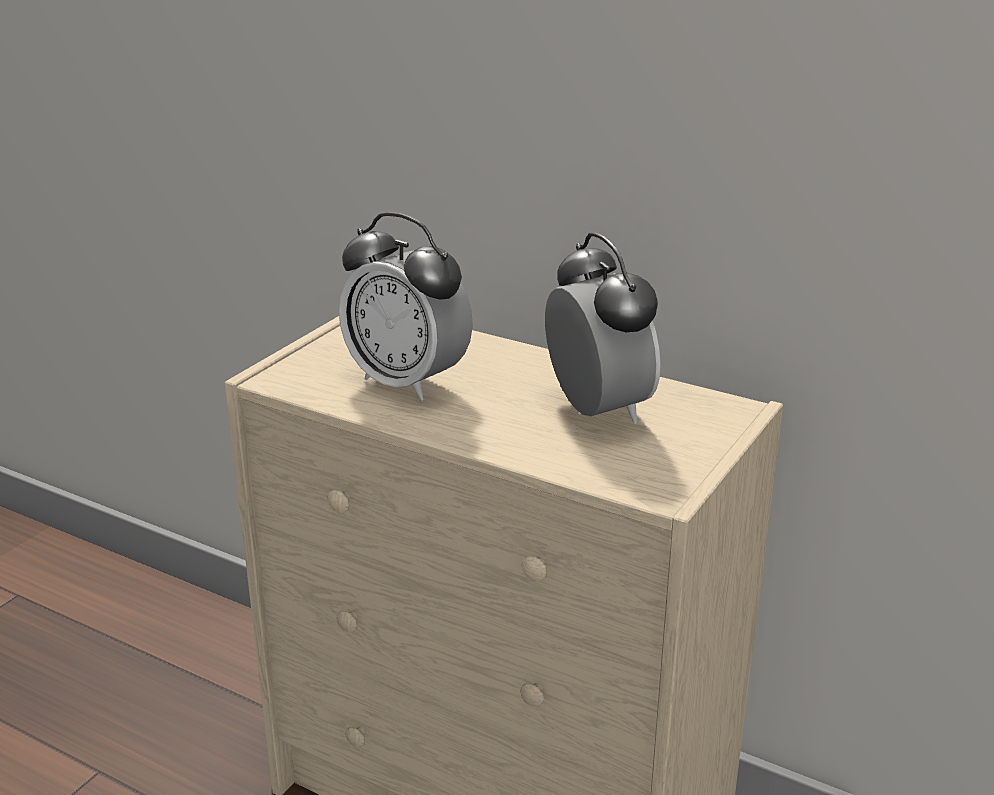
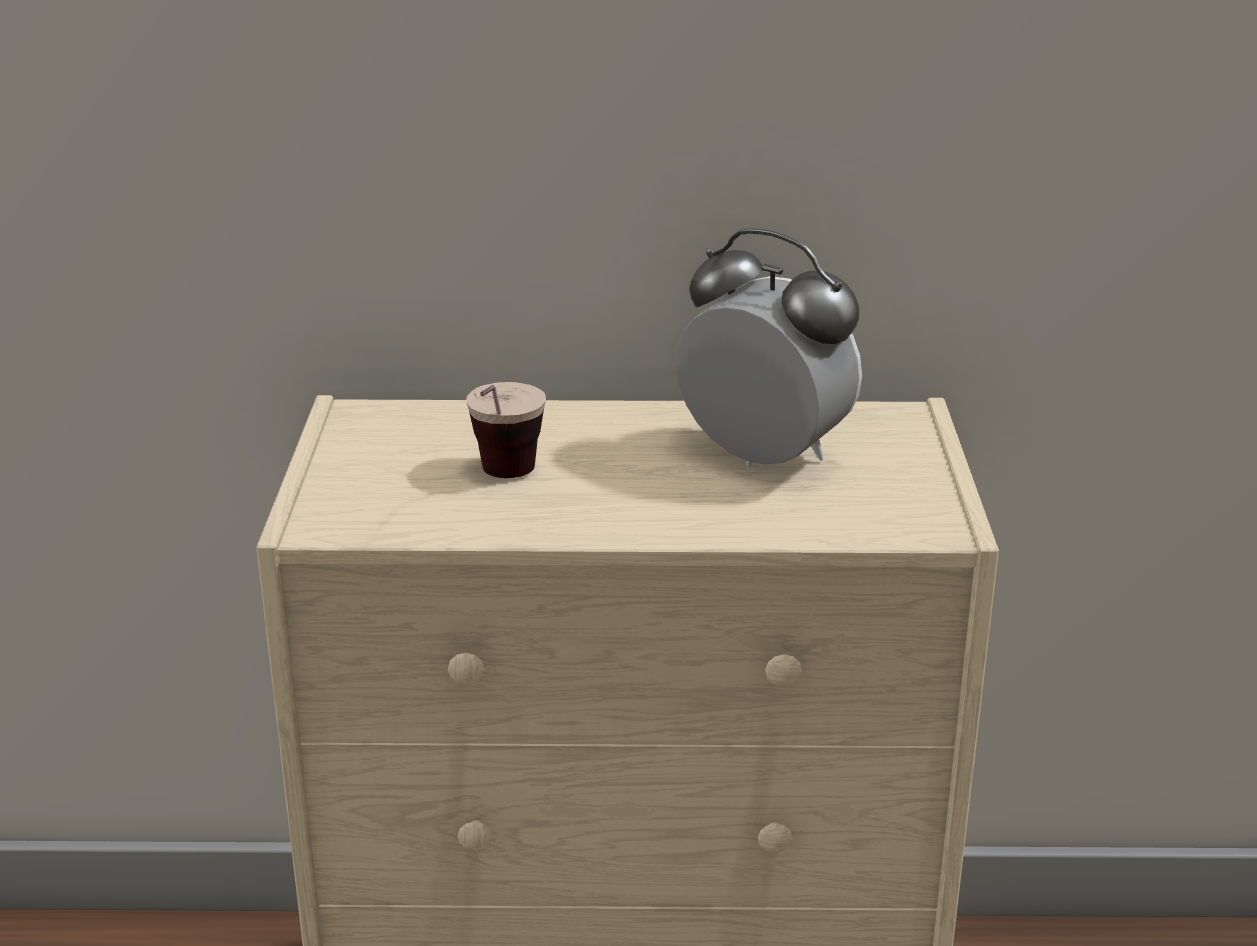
camera: 30 degrees left, 0 degrees up
(407, 382) = (502, 483): alarm clock -> cup

